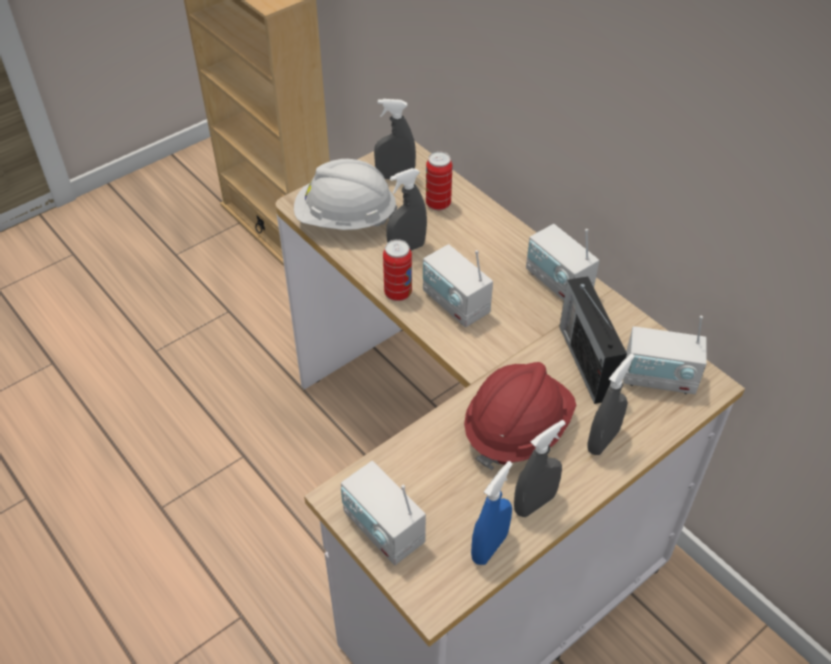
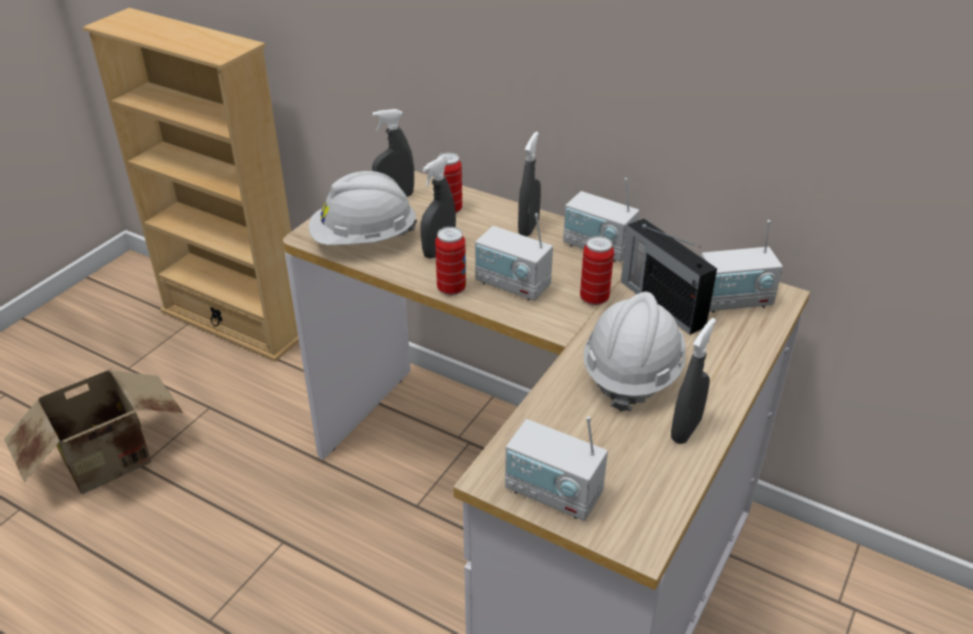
camera: 20 degrees left, 10 degrees down
(133, 342) = (111, 463): none -> cardboard box
(489, 547) = (666, 479): blue spray bottle -> none
(516, 429) = (632, 373): red hard hat -> white hard hat
(524, 339) = (594, 298): none -> can
(603, 440) = (715, 362): grey spray bottle -> grey spray bottle (528, 228)

